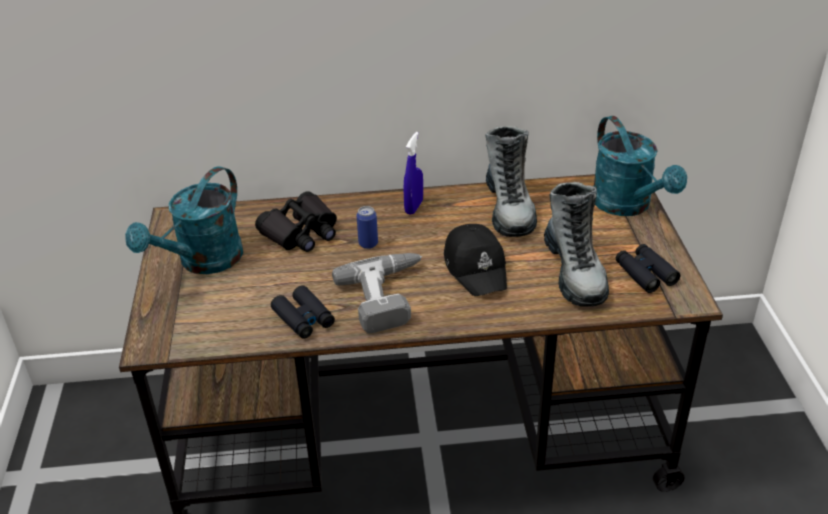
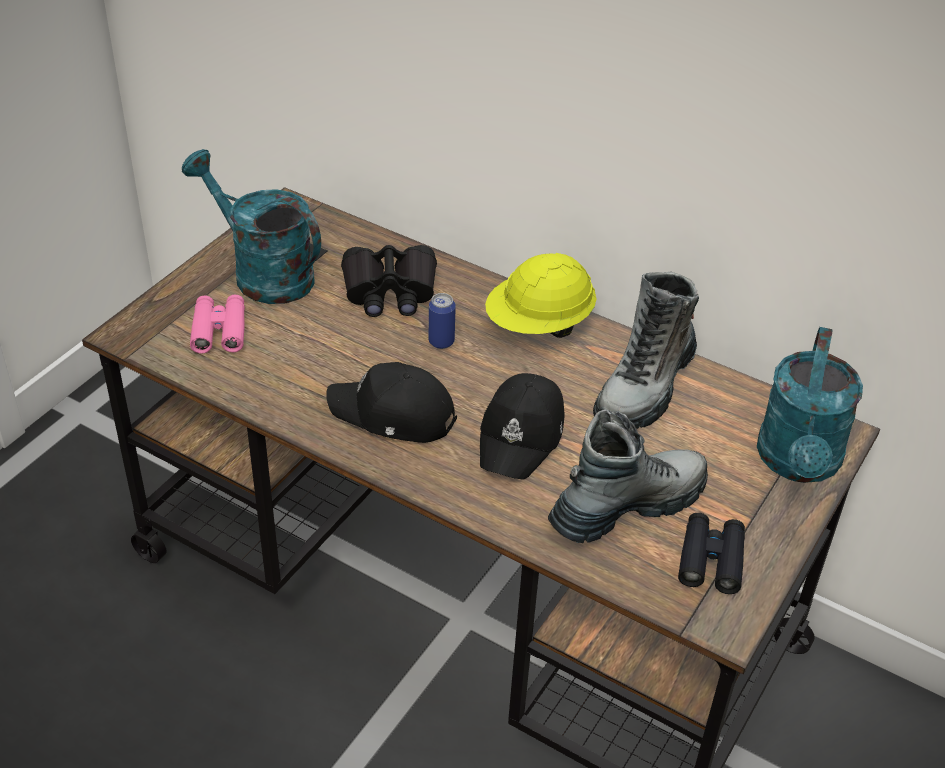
camera: 35 degrees right, 5 degrees up
(203, 262) = (262, 272): turquoise watering can -> turquoise watering can turned 60 degrees clockwise
(215, 310) = (219, 330): none -> pink binoculars
(304, 318) = (286, 388): black binoculars -> none
(389, 297) = (393, 414): power drill -> black cap
(414, 207) = (539, 325): blue spray bottle -> yellow hard hat
(574, 272) = (627, 506): boot -> boot turned 150 degrees counterclockwise

